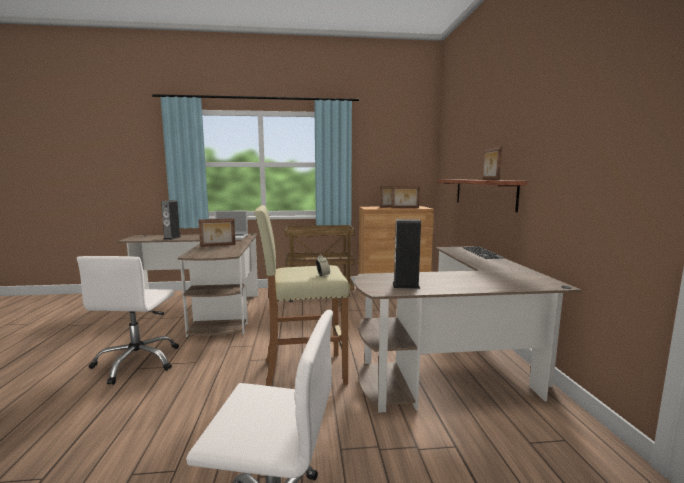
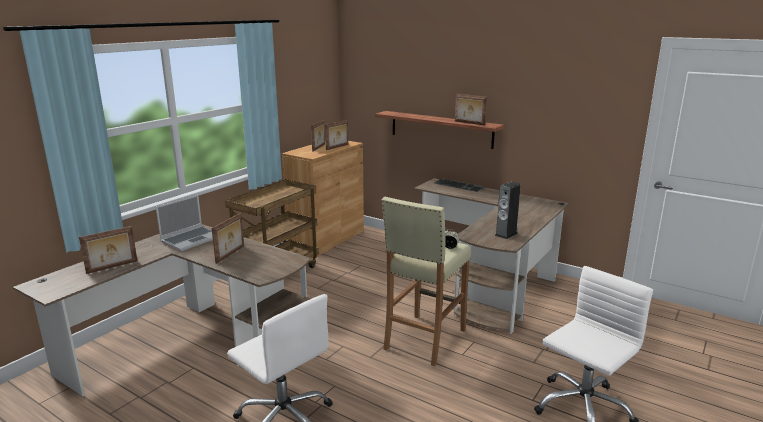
camera: 50 degrees left, 10 degrees up
(172, 238) = (112, 267): speaker -> picture frame

